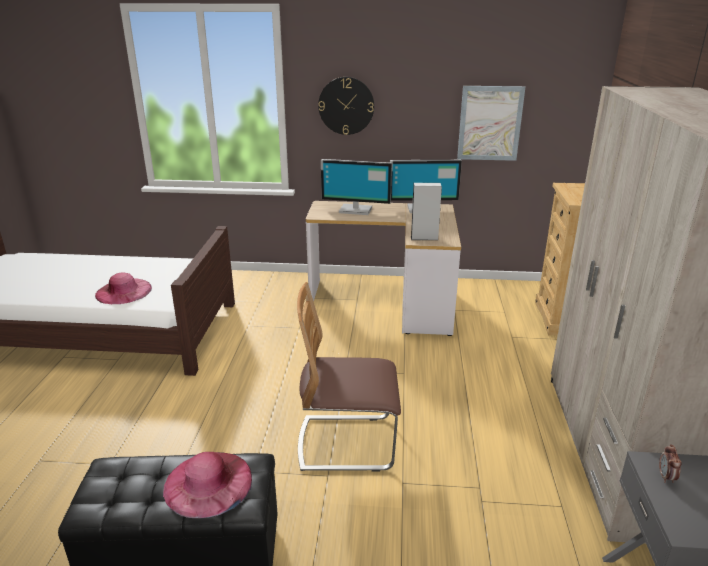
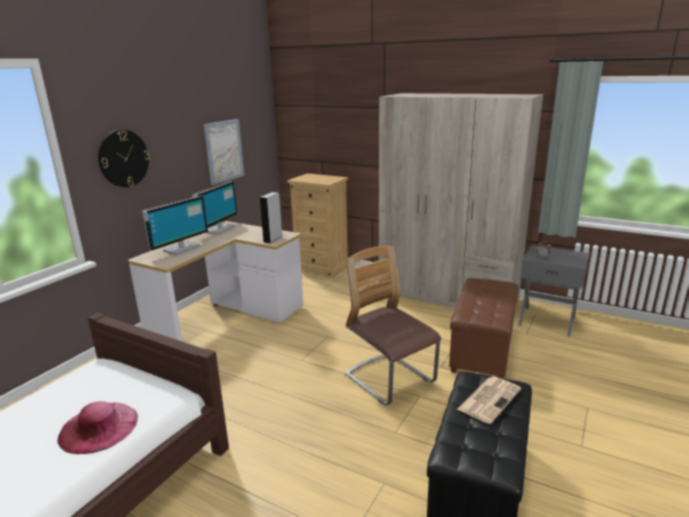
camera: 65 degrees left, 5 degrees down
(208, 483) = (489, 399): pink hat -> newspaper
(347, 443) = (389, 379): chair -> chair turned 120 degrees clockwise
(478, 519) = (481, 350): none -> brown ottoman

